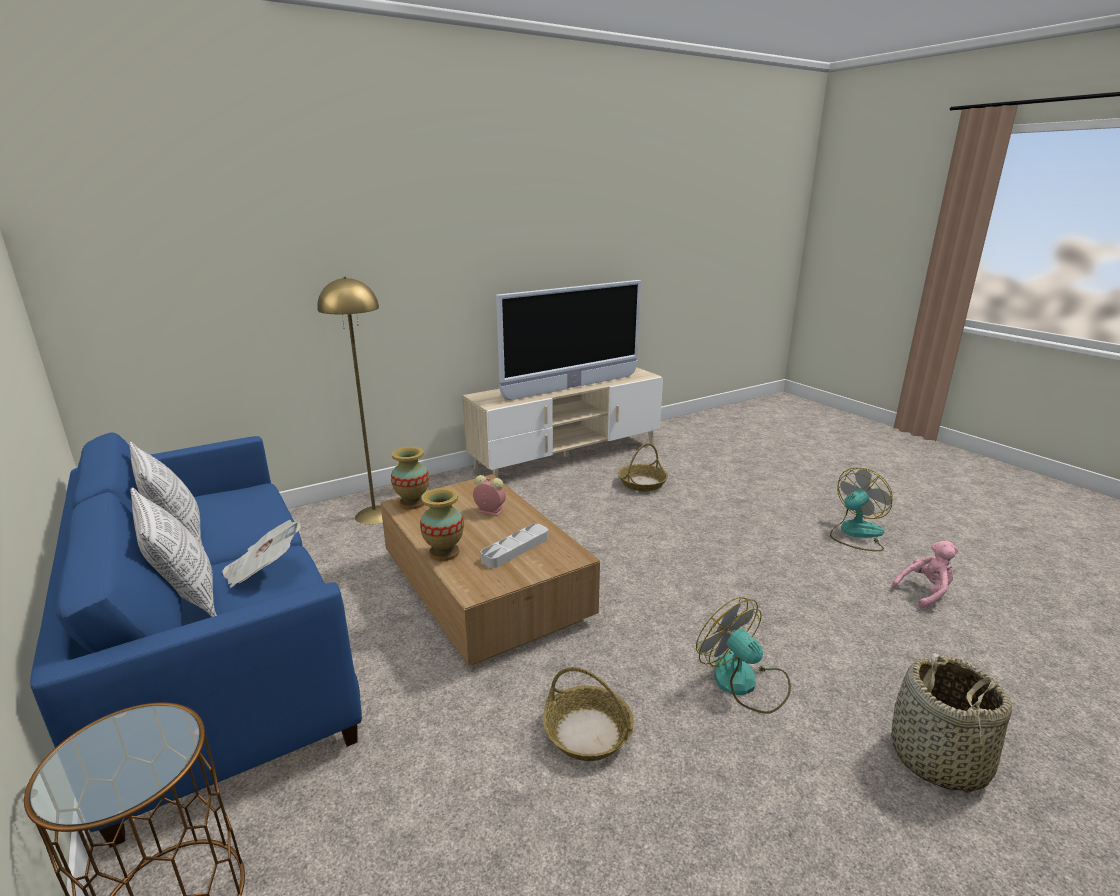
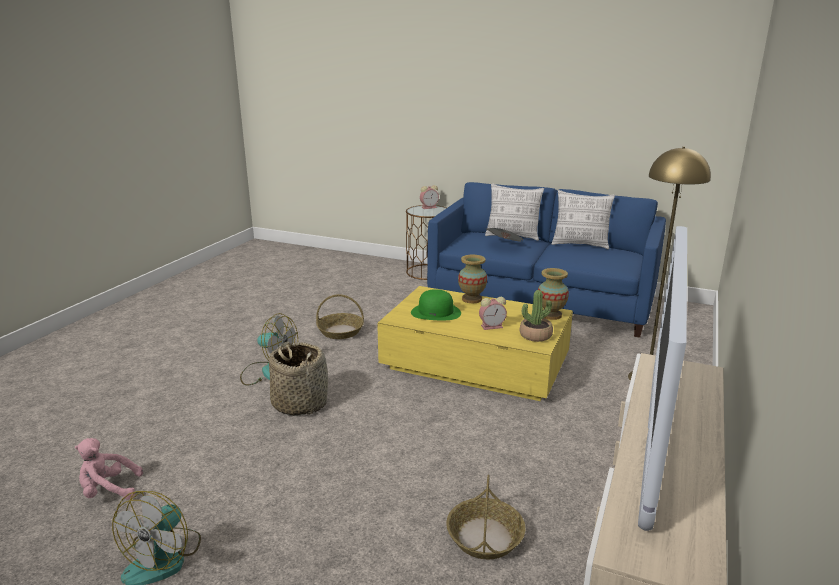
camera: 145 degrees right, 0 degrees up
(74, 781) = (429, 207): none -> alarm clock
(470, 490) = (535, 335): none -> potted plant
(483, 587) = (476, 364): brown coffee table -> yellow coffee table
(515, 549) = (436, 312): grey tray -> green hat
(925, 592) = (108, 491): pink plush toy -> pink plush toy turned 45 degrees clockwise
(938, 759) = (157, 374): basket -> basket (300, 403)

